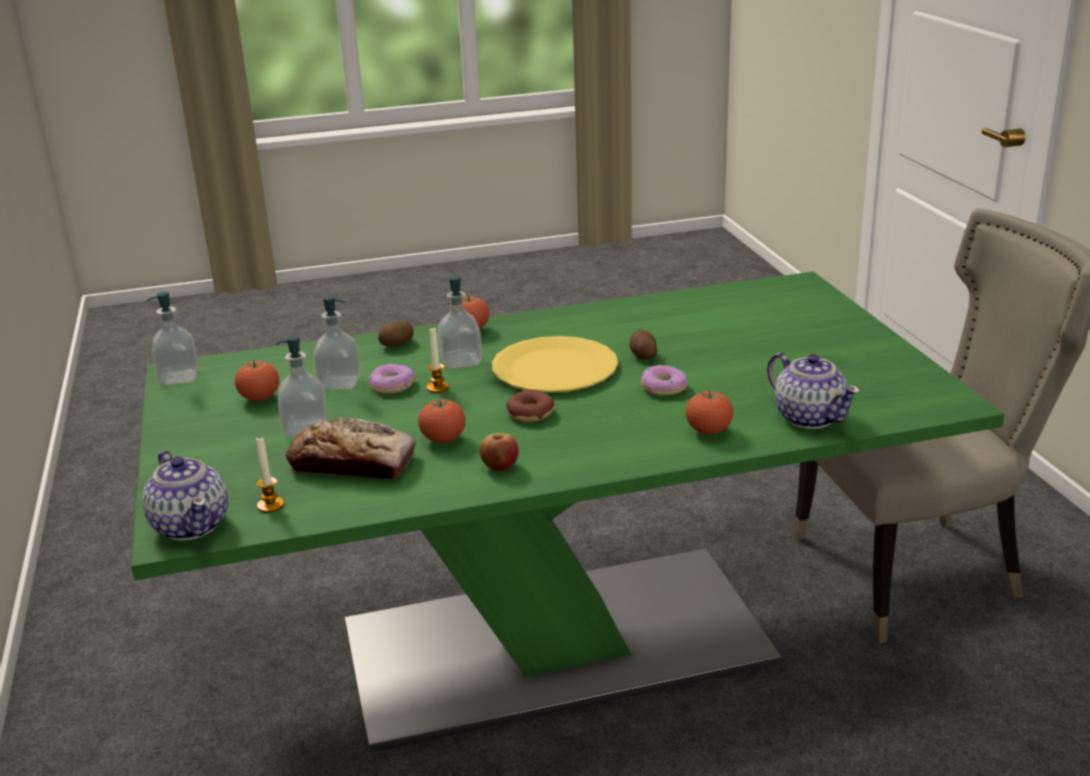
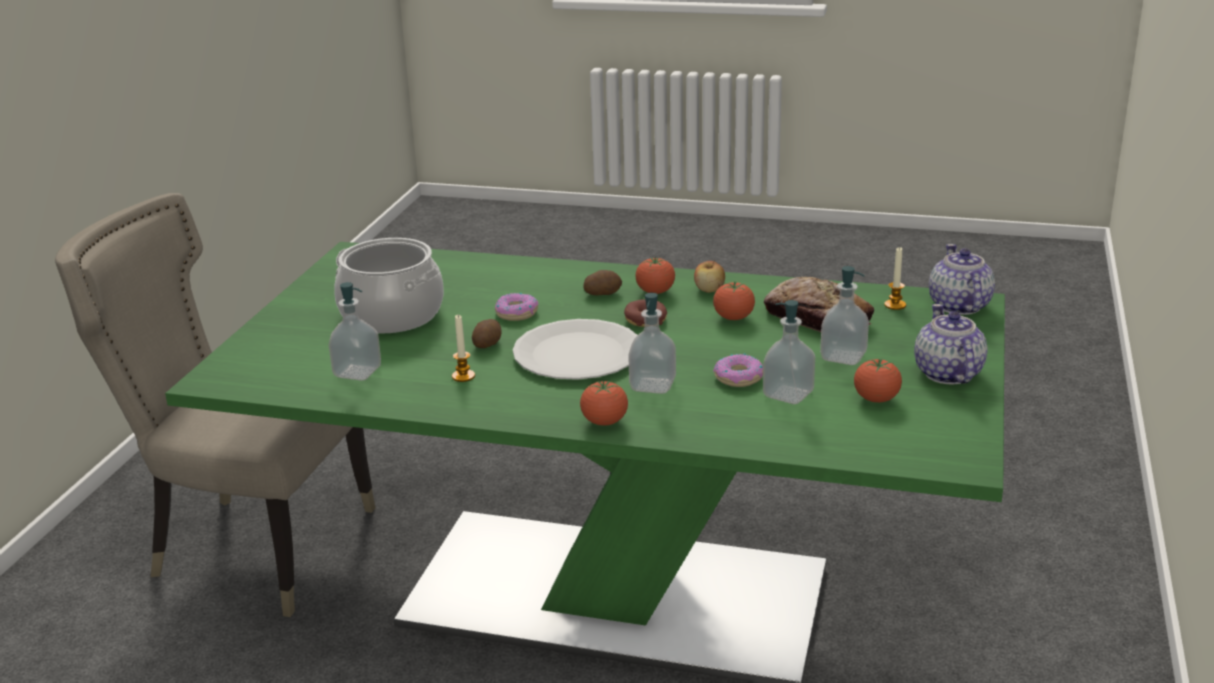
camera: 150 degrees left, 0 degrees up
(179, 377) = (961, 451): soap dispenser -> soap dispenser (357, 372)
(397, 344) = (697, 426): potato -> potato (602, 293)
(437, 387) = (699, 364): candle -> candle (463, 376)
(555, 368) = (577, 353): yellow plate -> white plate
(708, 431) = (537, 276): tomato -> tomato (655, 292)
(771, 356) = (392, 315): none -> cooking pot
(809, 417) = (457, 267): teapot -> teapot (947, 374)

